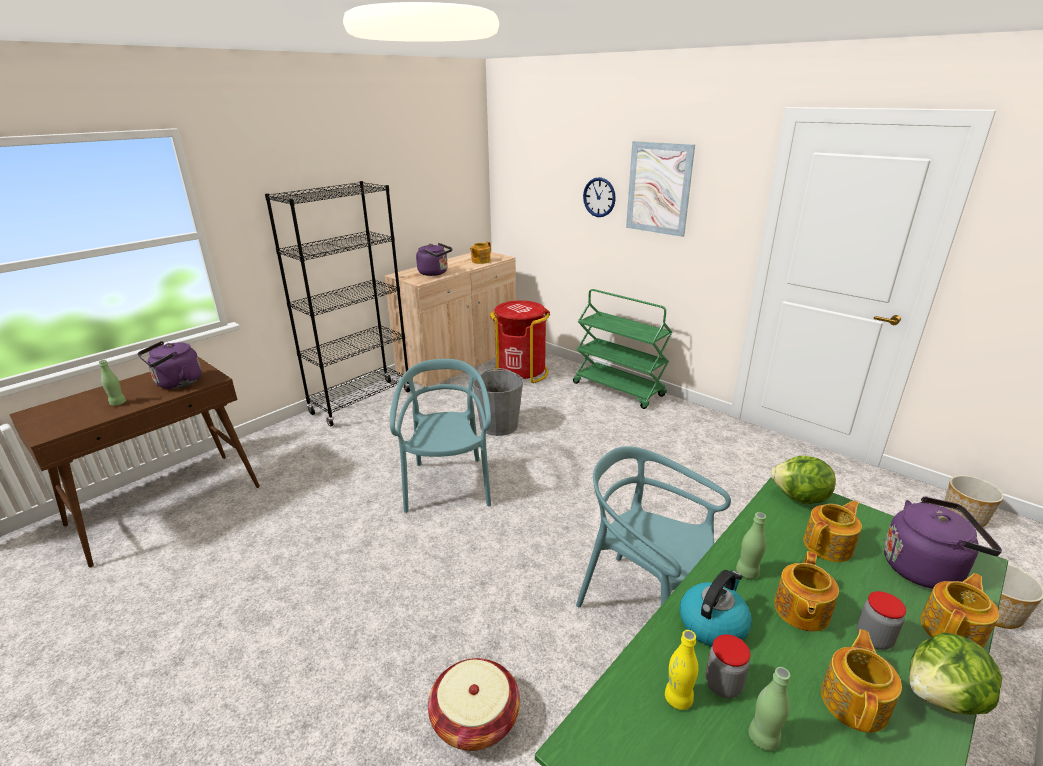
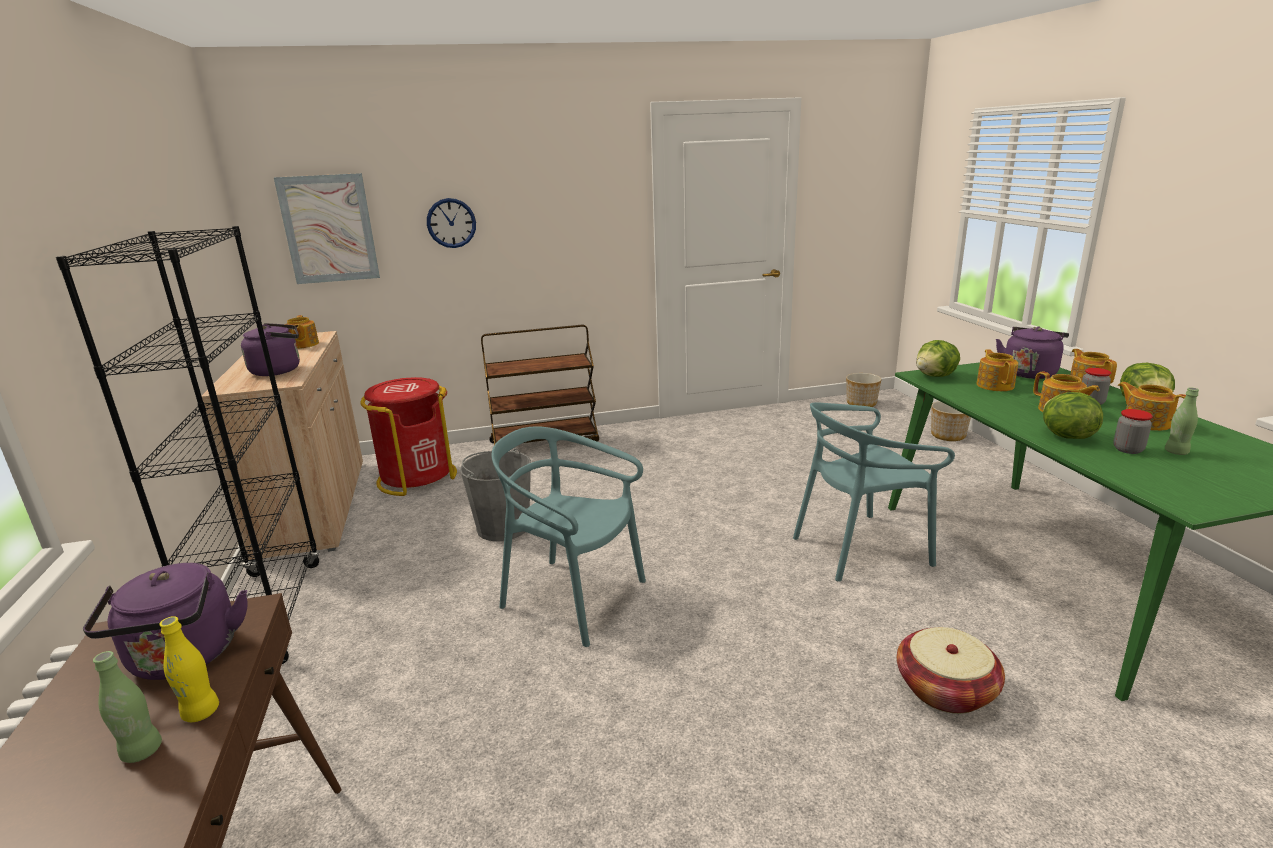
camera: 55 degrees left, 5 degrees down
(619, 389) = (545, 443): green cart -> brown cart
(659, 188) = (532, 199): picture -> picture (329, 229)
(678, 698) = (1140, 465): yellow bottle -> yellow bottle (201, 712)
(713, 623) = (1065, 436): kettle -> lettuce
(747, 572) = (1013, 412): green bottle -> none

